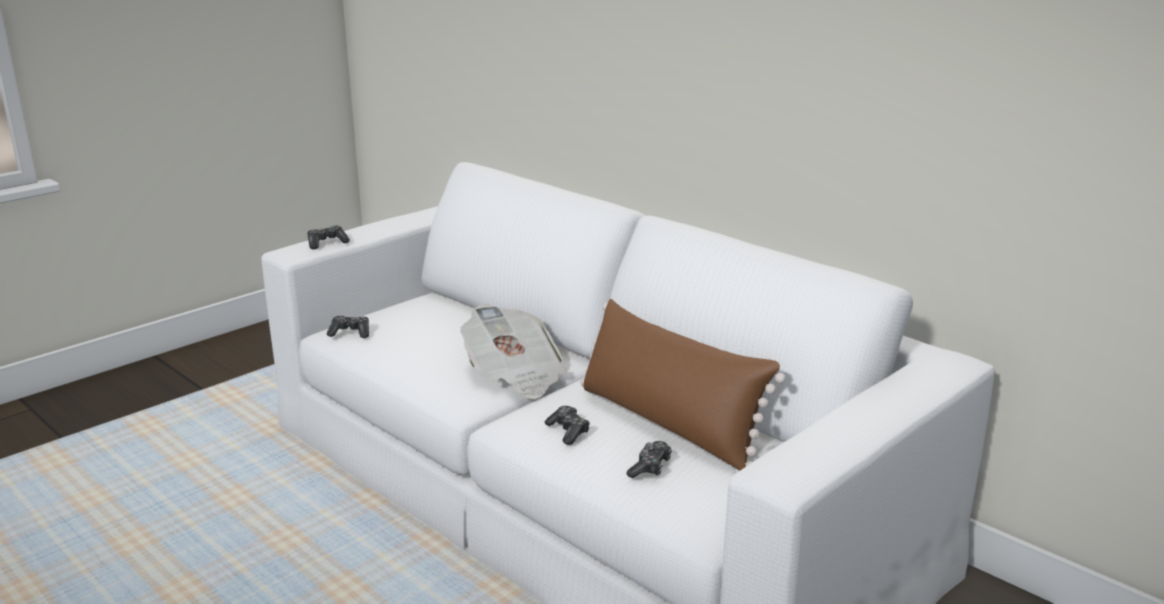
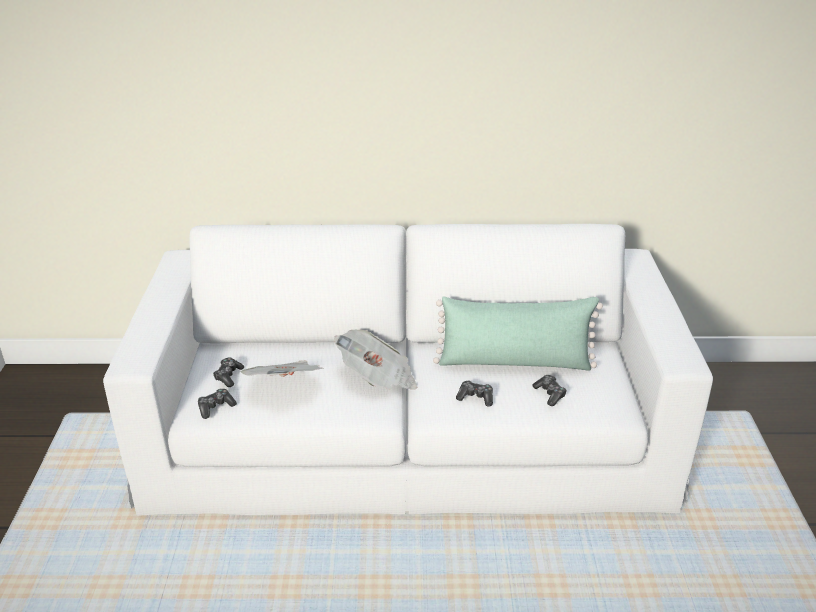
camera: 45 degrees left, 10 degrees up
(327, 243) = (145, 343): game controller -> game controller (228, 376)
(425, 342) = (286, 386): none -> newspaper
(668, 424) = (515, 362): brown pillow -> green pillow

